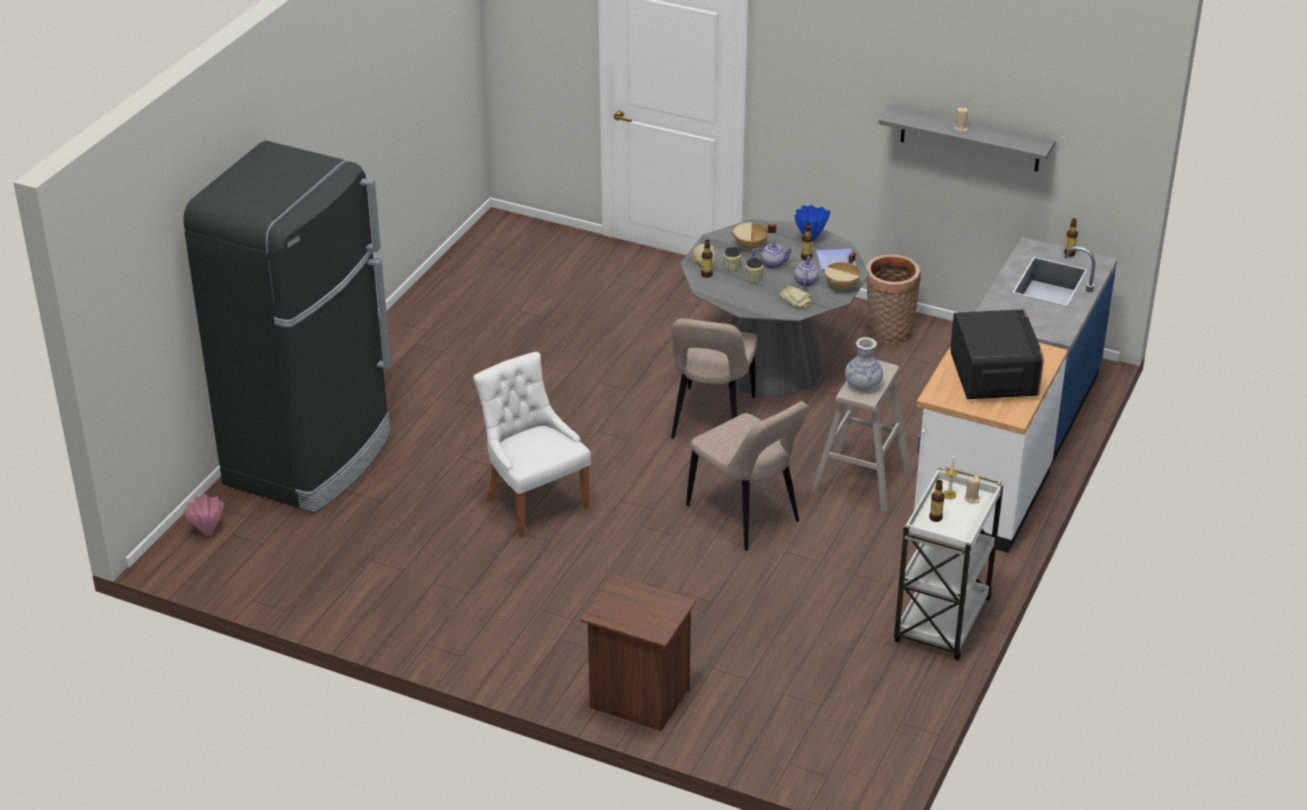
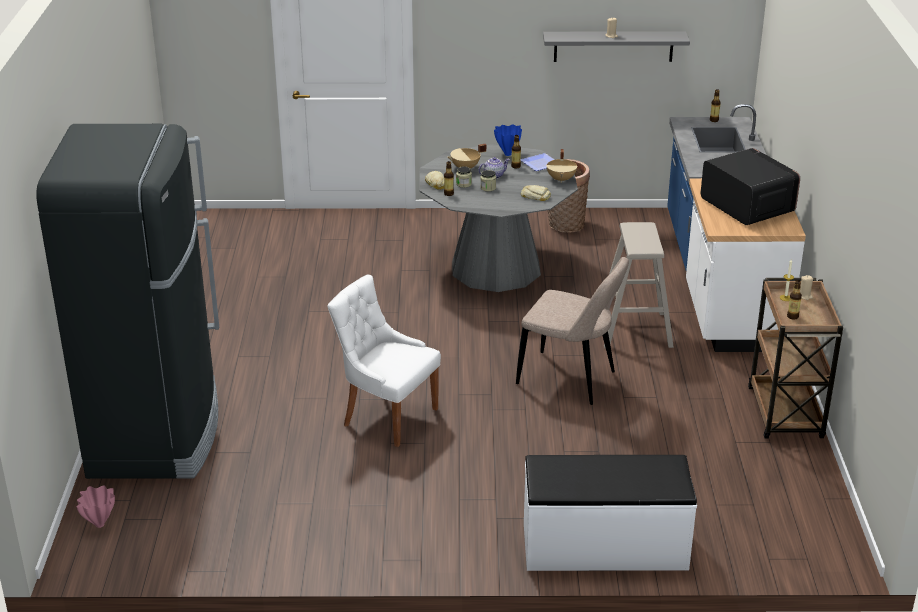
camera: 25 degrees left, 5 degrees down
(638, 700) = (604, 547): brown nightstand -> white bench
(711, 420) = (483, 317): beige chair -> none
(805, 282) = (530, 182): teapot -> none
(863, 385) = (641, 241): vase -> none
(942, 622) = (785, 414): white cart -> brown cart

